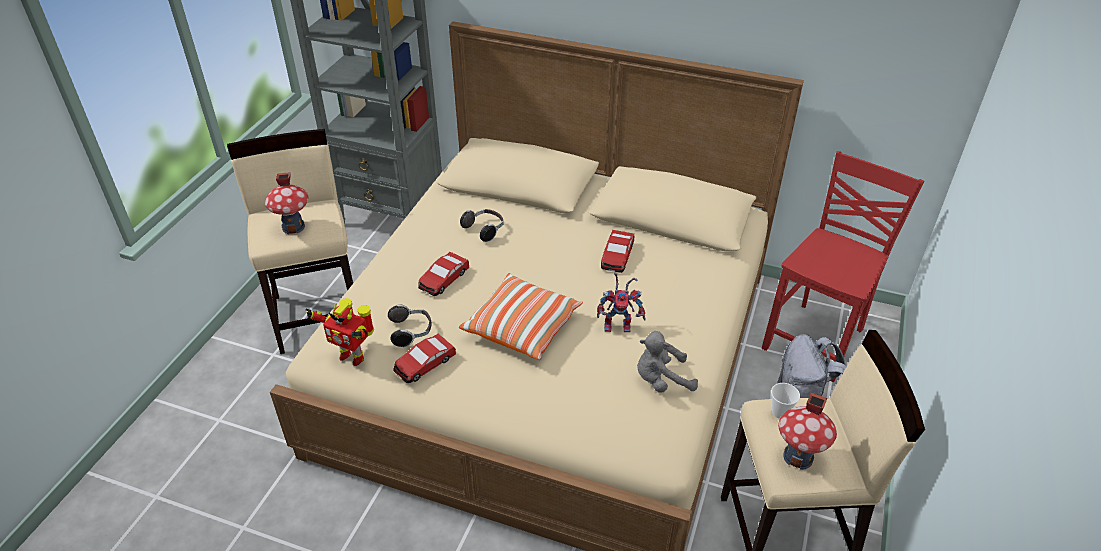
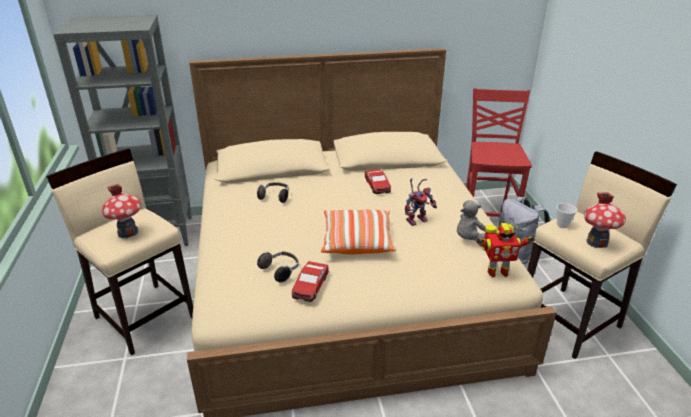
camera: 30 degrees left, 10 degrees down
(352, 356) = (248, 302): toy robot -> toy robot (496, 271)
(444, 279) = (274, 232): toy car -> none

